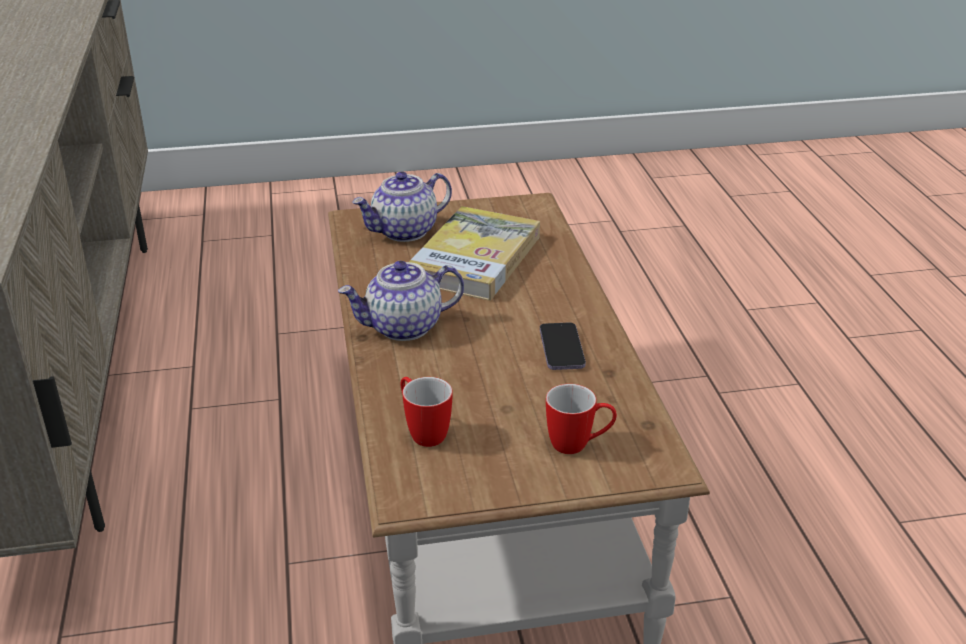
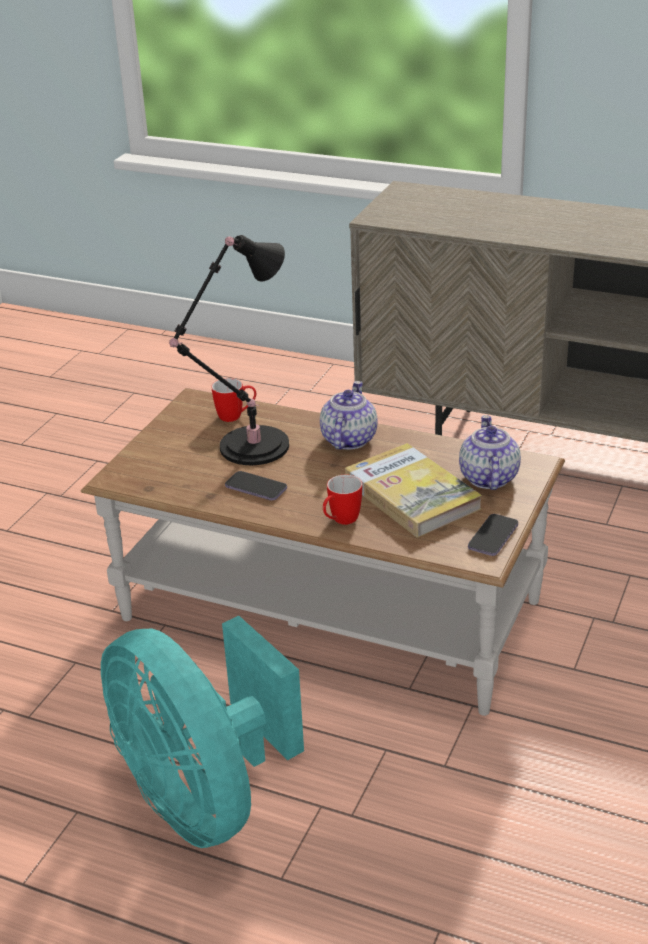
camera: 125 degrees right, 0 degrees up
(488, 388) = (248, 448): none -> black table lamp
(498, 206) = (493, 537): none -> phone
(578, 445) = (163, 458): mug -> mug (340, 521)
(788, 455) = (204, 797): none -> turquoise fan

